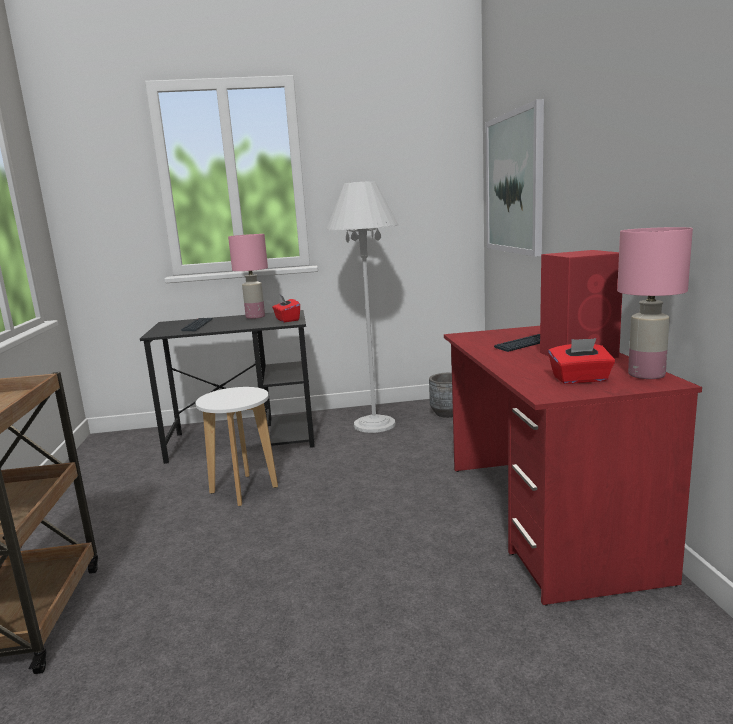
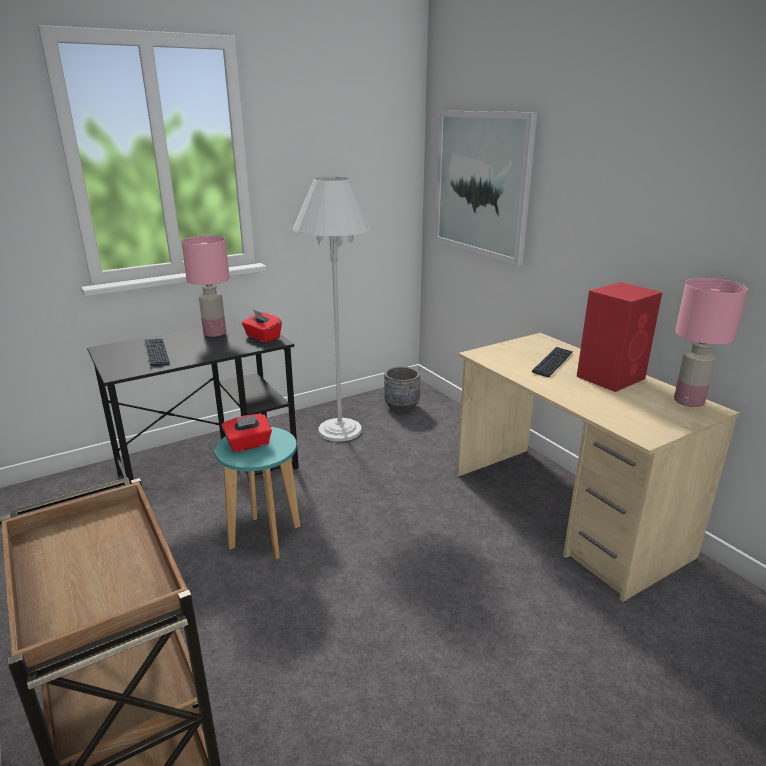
camera: 25 degrees left, 10 degrees up
(243, 490) = (265, 537): white stool -> turquoise stool
(545, 517) = (565, 513): red desk -> beige desk
(580, 379) = (648, 412): red tissue box -> red tissue box (248, 444)

